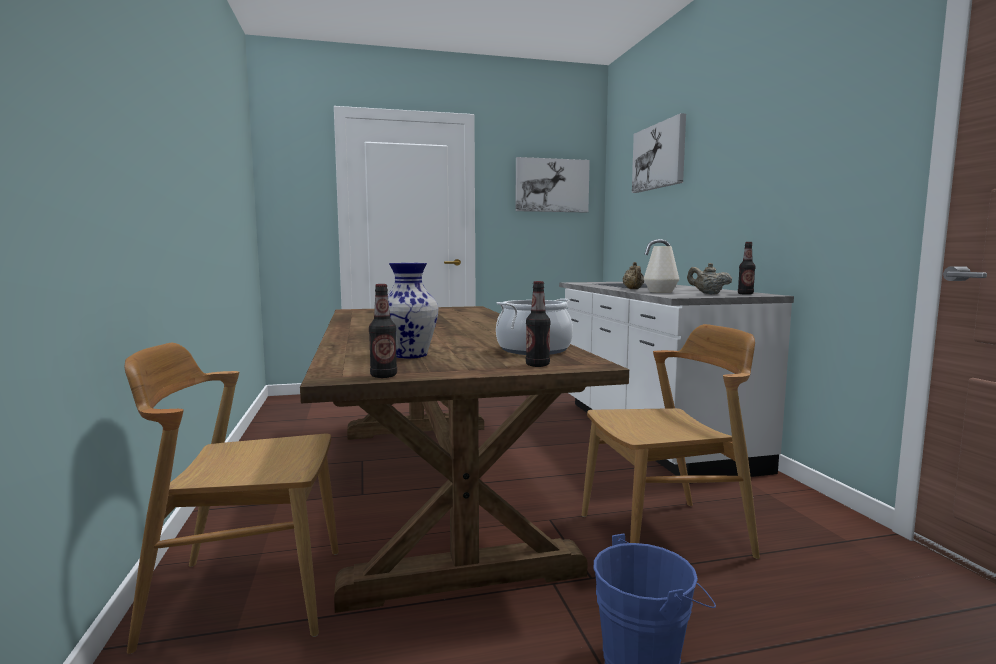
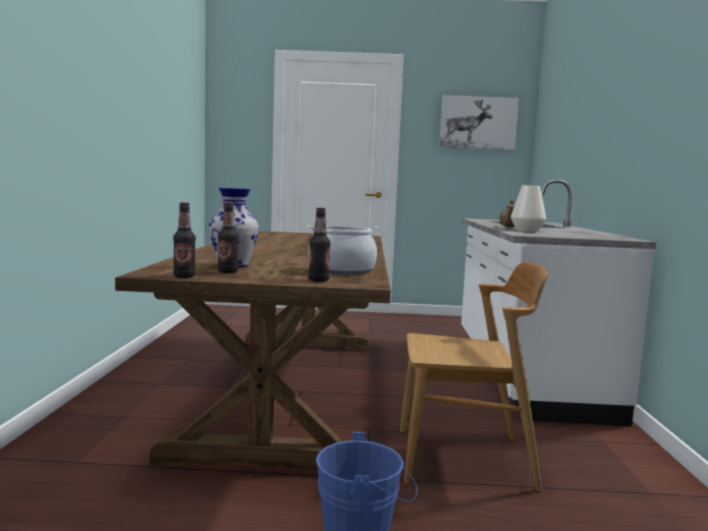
camera: 15 degrees right, 0 degrees up
(247, 596) = (97, 443): brown chair -> none
(659, 156) = (574, 95): picture -> none
(708, 294) = (568, 235): beige teapot -> none
(745, 294) = (609, 237): bottle -> bottle (228, 272)

